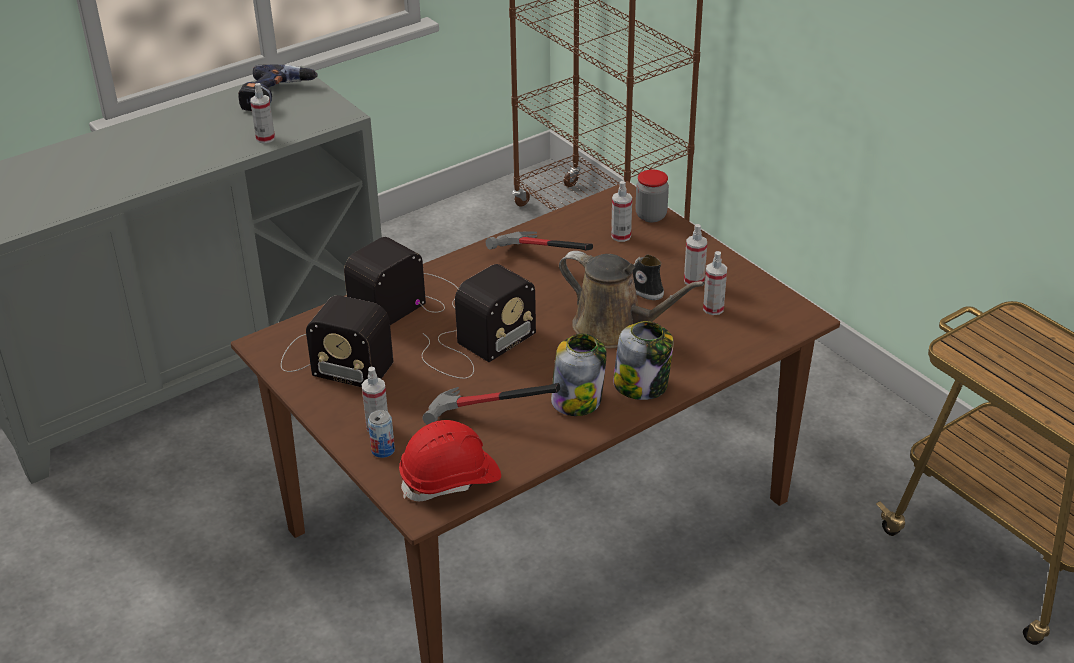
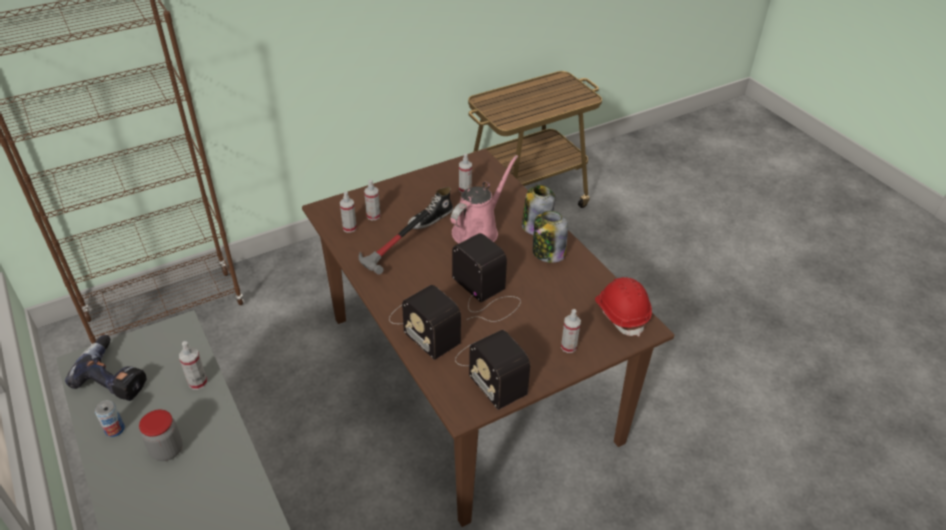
camera: 85 degrees left, 5 degrees up
(332, 360) = (490, 370): radio -> radio turned 120 degrees clockwise
(383, 450) = (593, 345): can -> can (115, 429)
(484, 422) = (566, 295): hammer -> none
(615, 329) = (478, 230): brown watering can -> pink watering can
(651, 216) = (353, 200): jar -> jar (167, 450)
(694, 281) = (434, 192): spray bottle -> spray bottle (349, 228)

